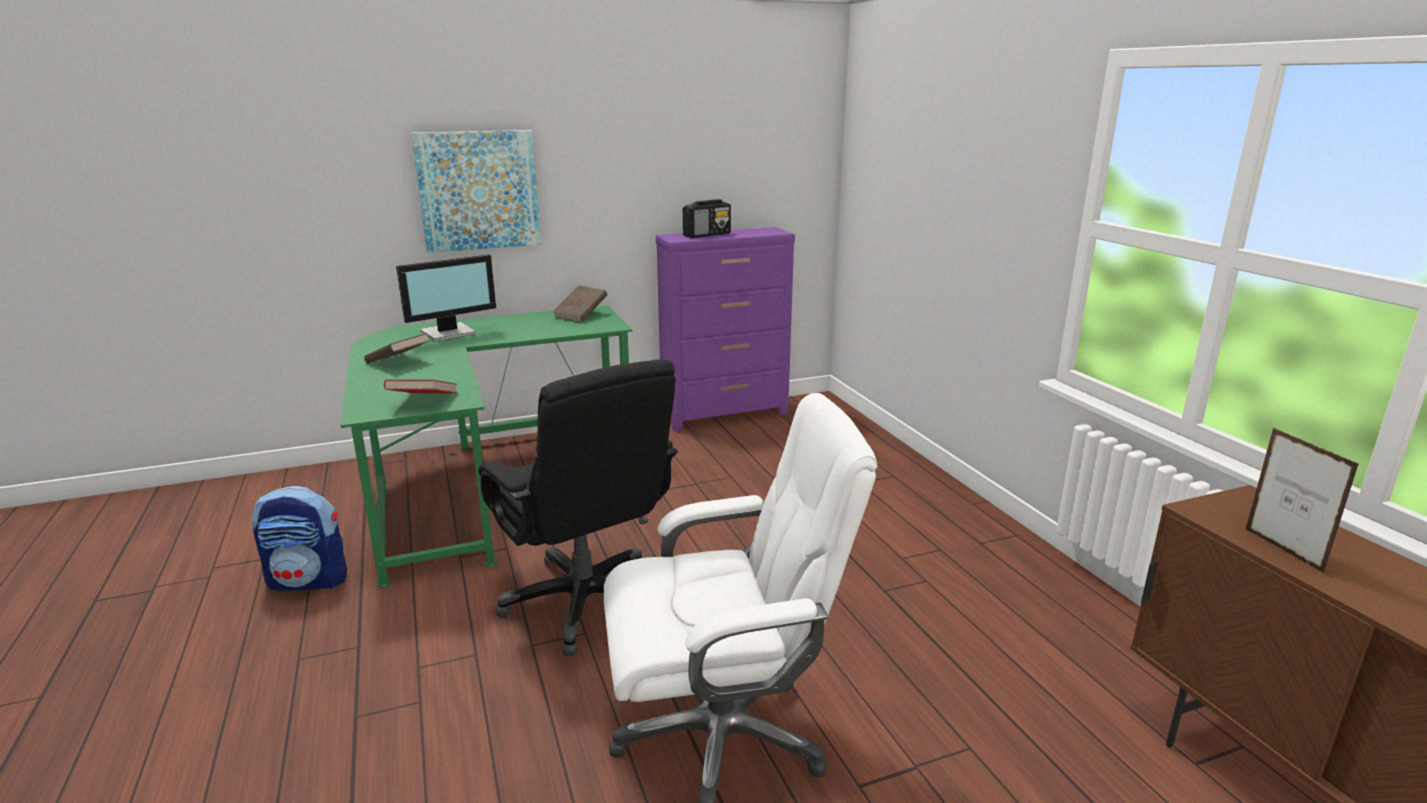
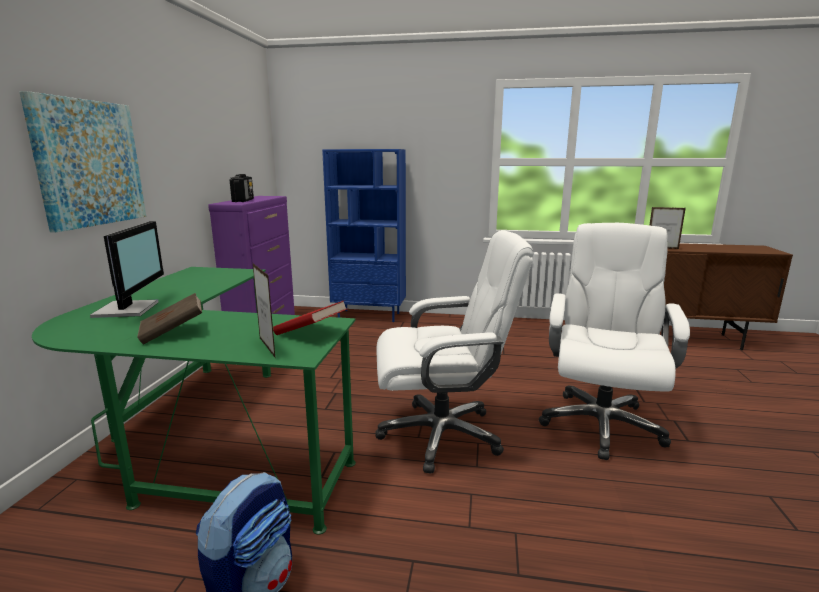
camera: 60 degrees left, 5 degrees down
(377, 398) = (267, 348): none -> picture frame
(581, 315) = (198, 274): brown book -> none
(586, 602) = (442, 434): black office chair -> white office chair
(877, 447) = (369, 316): none -> blue bookcase

